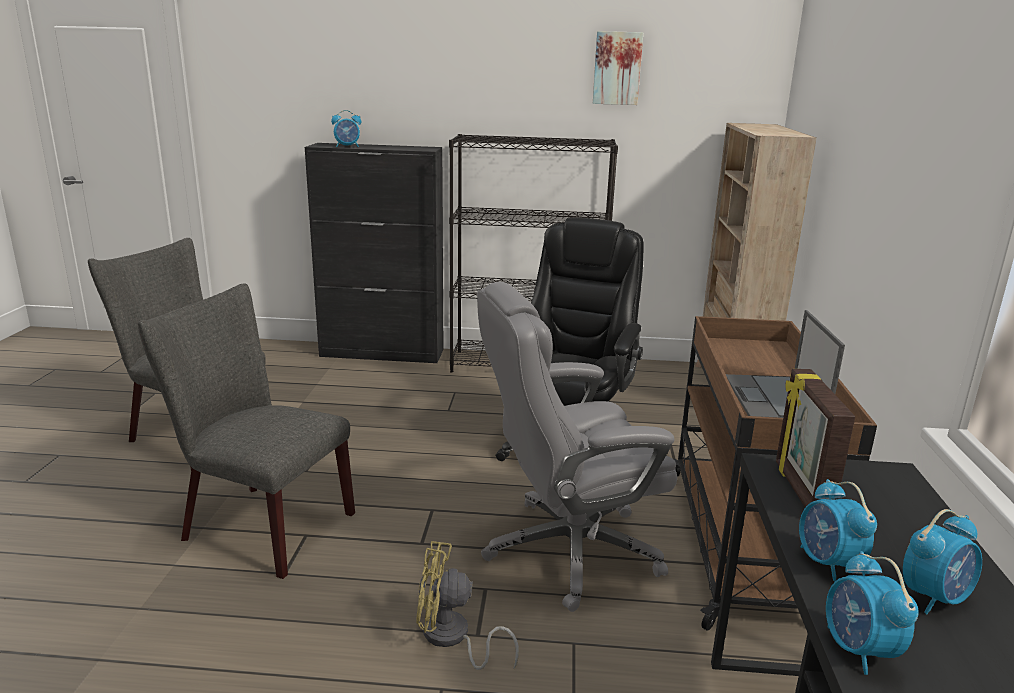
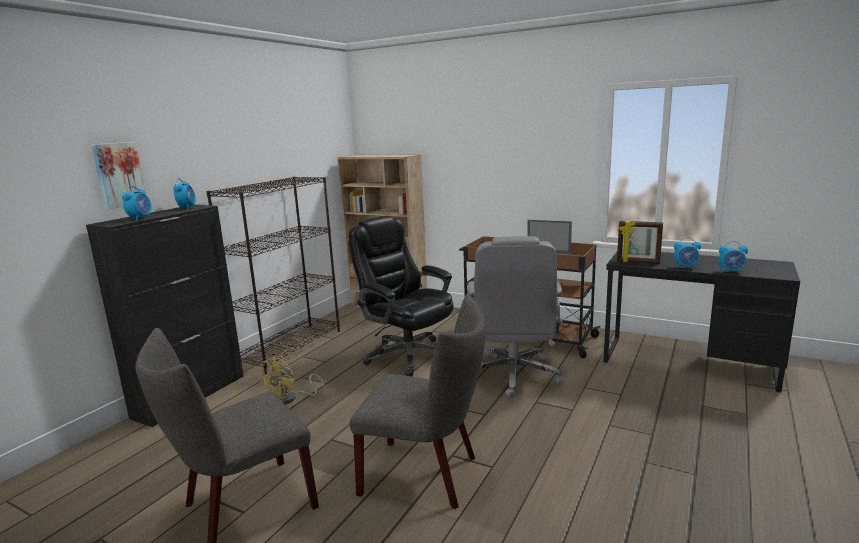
camera: 65 degrees left, 5 degrees down
(259, 525) = (427, 475): grey chair -> grey chair turned 120 degrees counterclockwise
(452, 638) = (573, 417): yellow fan -> yellow fan (290, 398)
(617, 68) = (284, 130): picture -> picture (118, 174)
(934, 597) = (702, 261): alarm clock -> alarm clock (187, 208)

